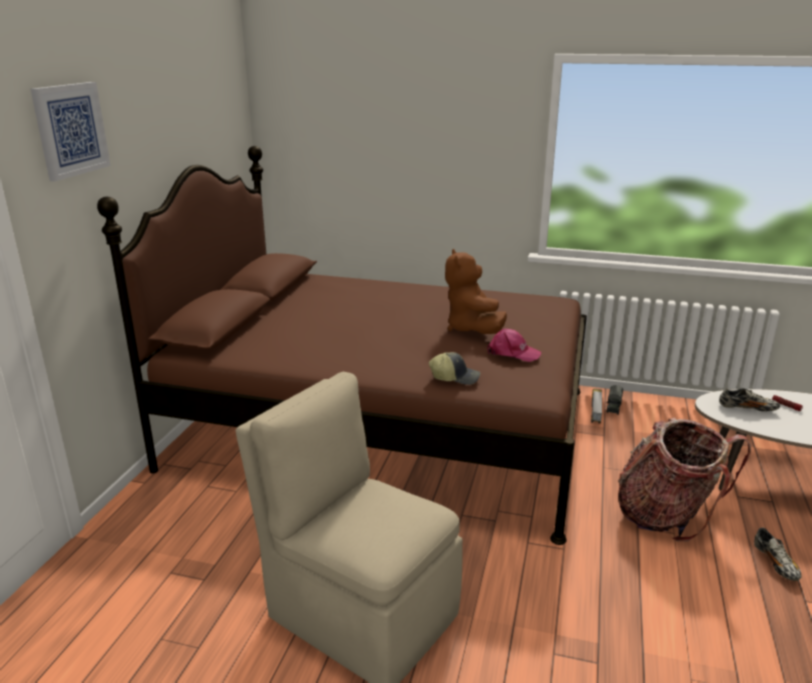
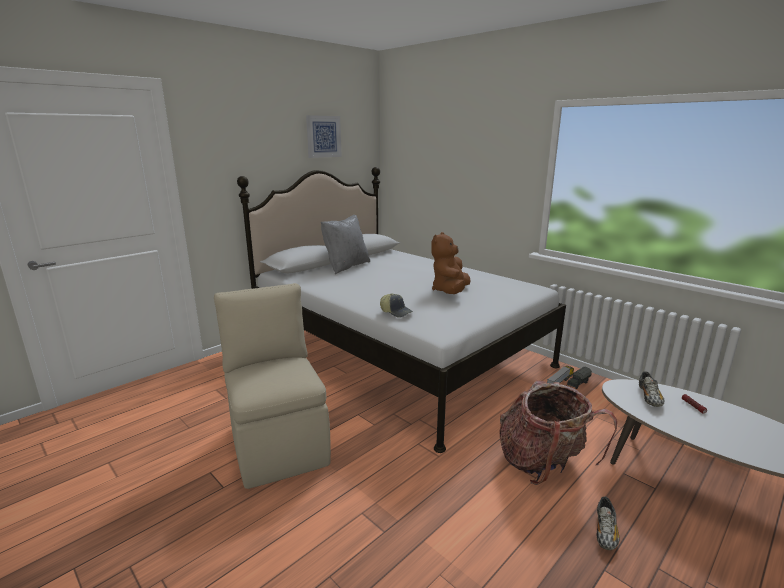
camera: 30 degrees right, 5 degrees down
(70, 130) = (226, 137): picture -> picture (323, 136)
(278, 317) = (346, 266): none -> grey pillow
(383, 428) = (398, 353): brown bed -> white bed
(512, 353) = (453, 307): pink cap -> none
(747, 408) = (649, 398): shoe -> shoe turned 60 degrees clockwise

